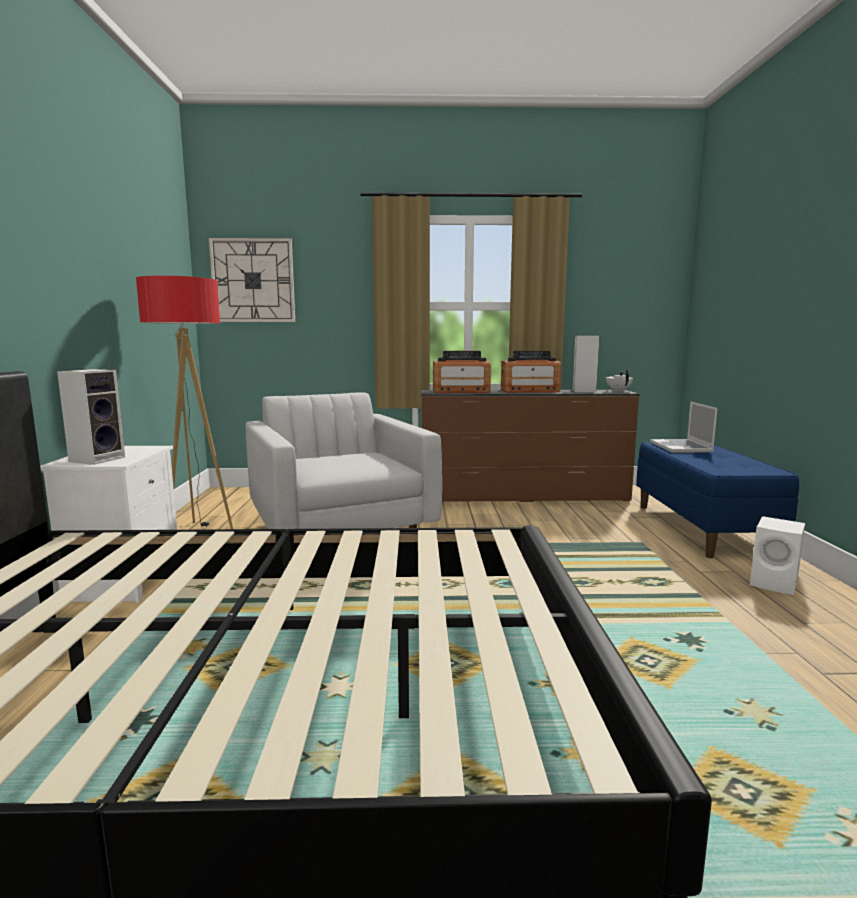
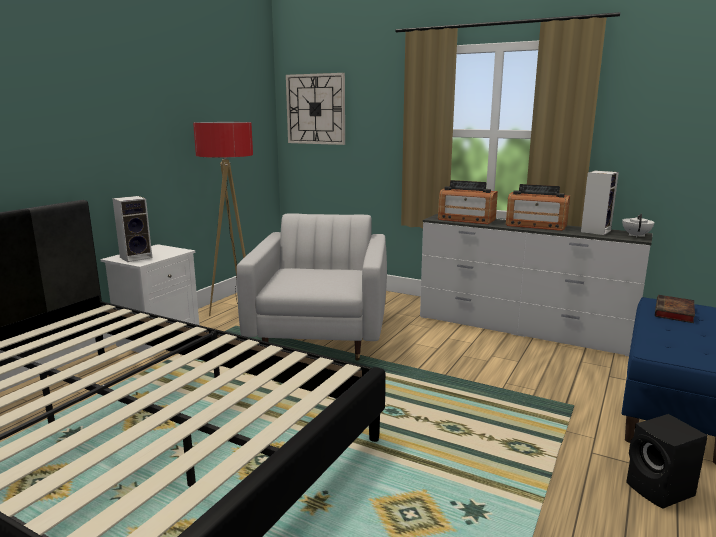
camera: 30 degrees right, 5 degrees up
(523, 496) = (522, 329): brown dresser -> white dresser
(682, 447) = (674, 312): laptop -> book
(775, 584) = (661, 491): white speaker -> black speaker

